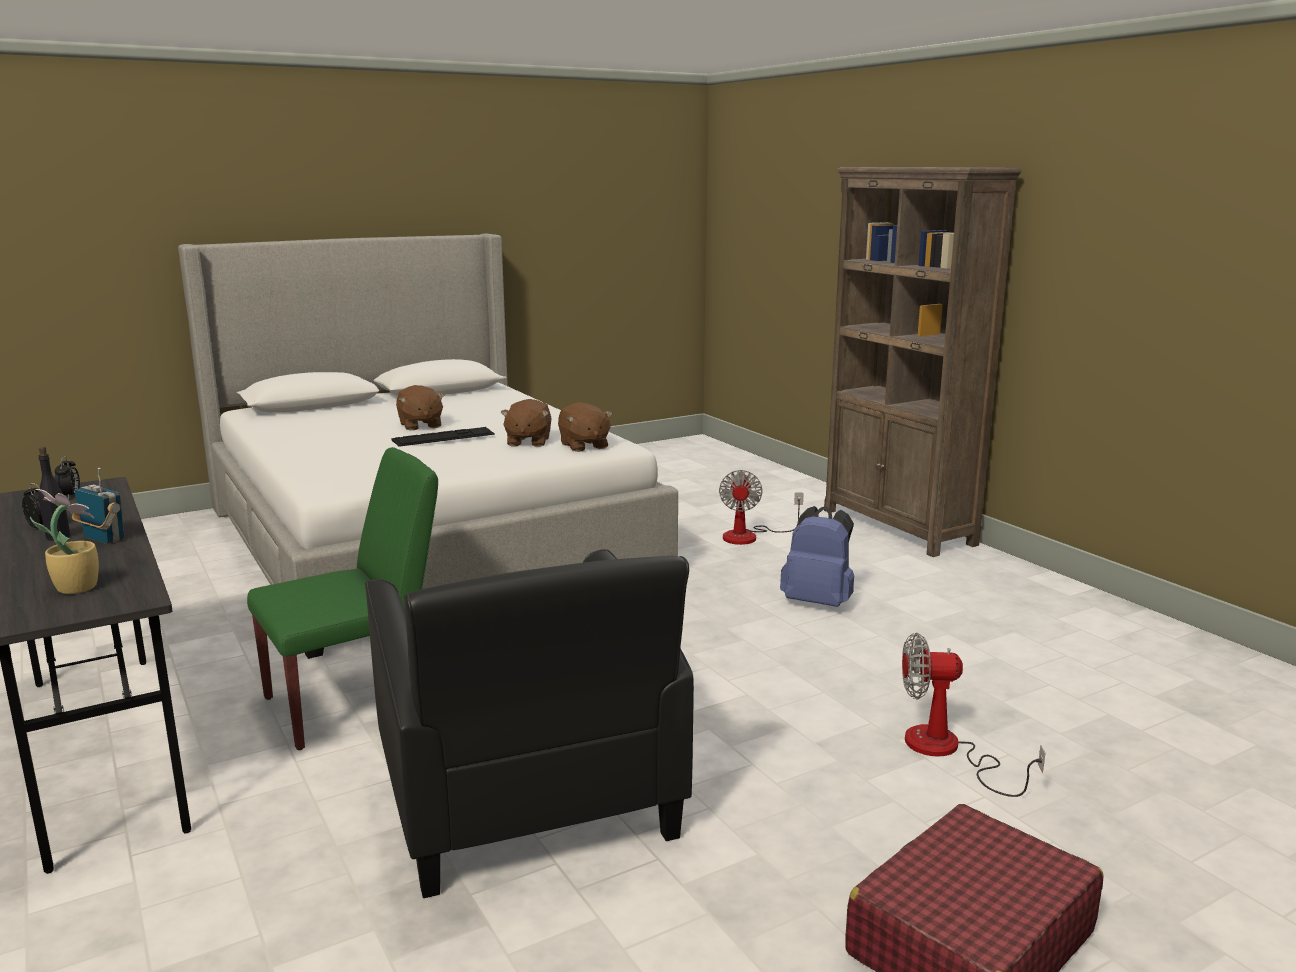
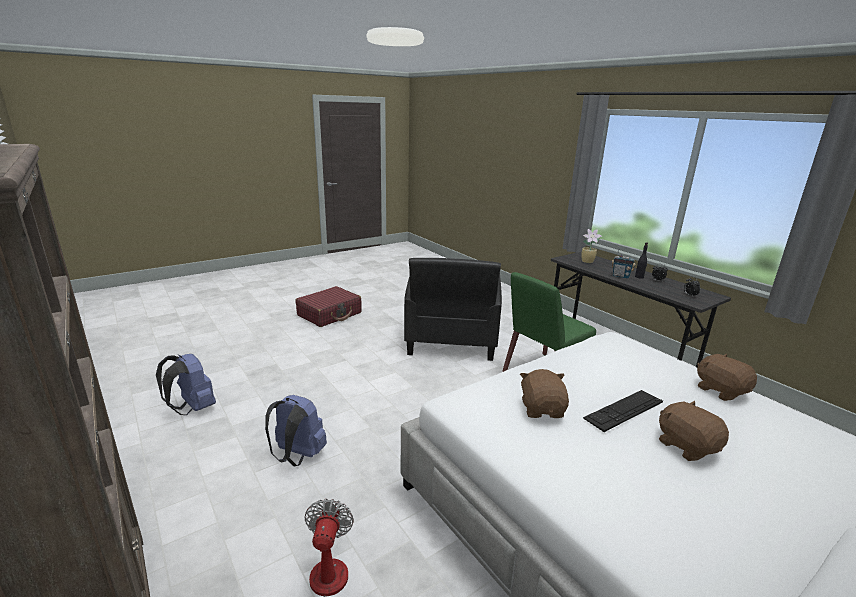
camera: 175 degrees right, 5 degrees up
(527, 801) = (451, 340): black armchair -> black armchair turned 150 degrees counterclockwise
(583, 446) = (487, 402): brown plush toy -> brown plush toy (721, 390)
(947, 751) = (295, 357): fan -> none
(1044, 656) = (193, 408): none -> blue backpack

